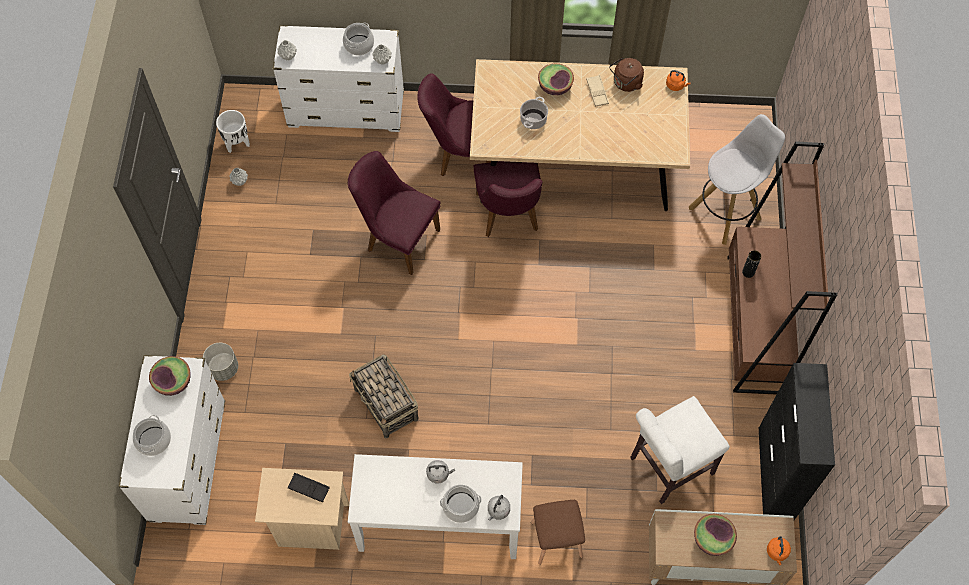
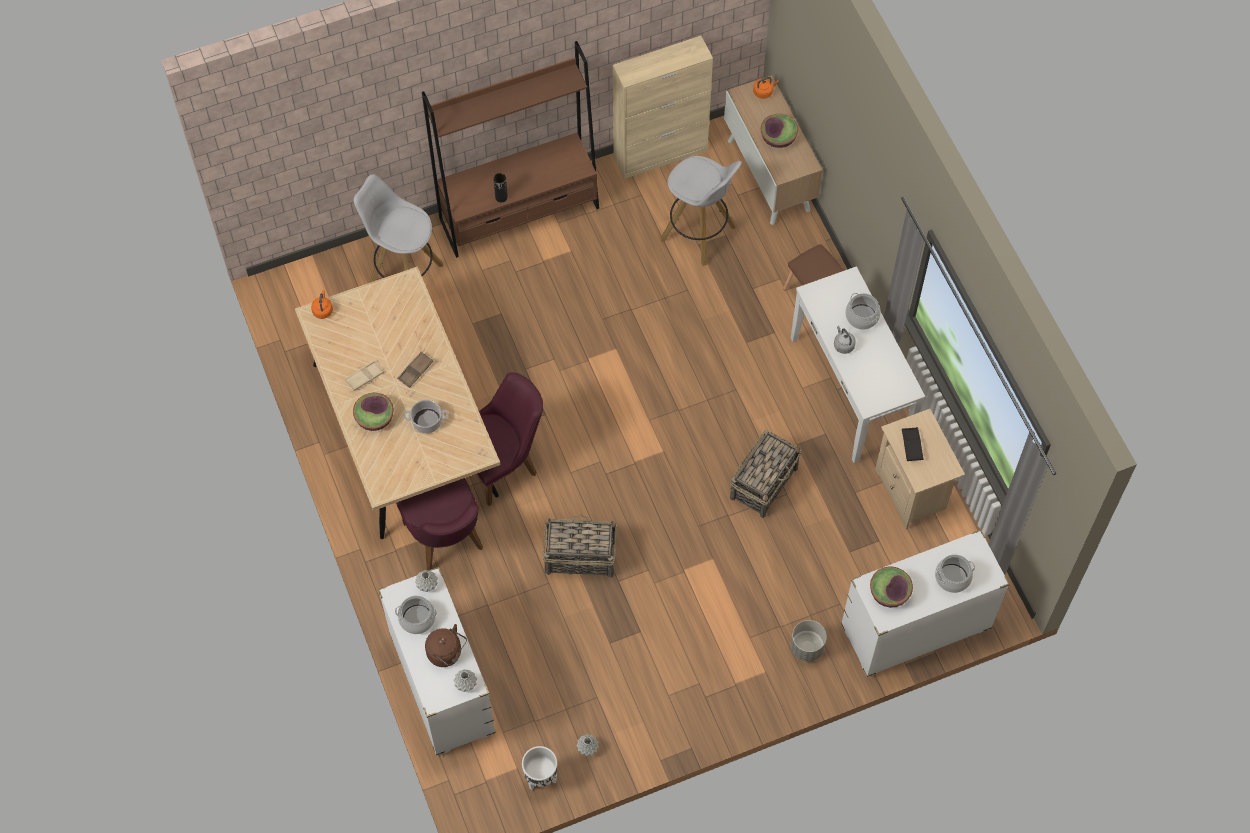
camera: 115 degrees left, 0 degrees up
(397, 238) = (579, 556): purple chair -> basket
(498, 511) = (849, 288): grey kettle -> none
(585, 128) = (415, 371): none -> brown tray
(625, 83) = (341, 355): brown kettle -> brown kettle (446, 653)
(667, 467) = (699, 234): white chair -> white stool
(775, 474) = (661, 153): black cabinet -> beige cabinet

